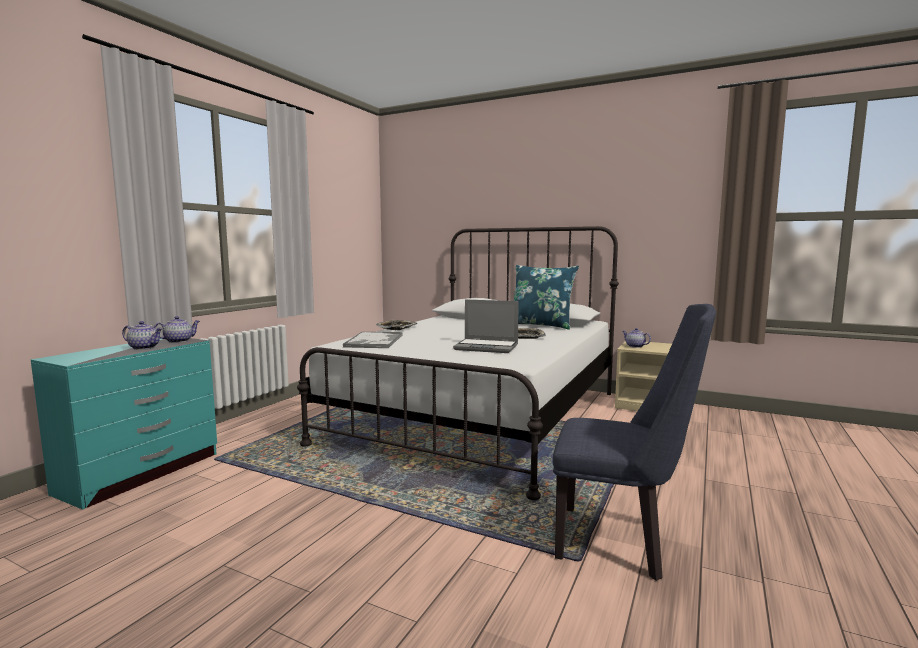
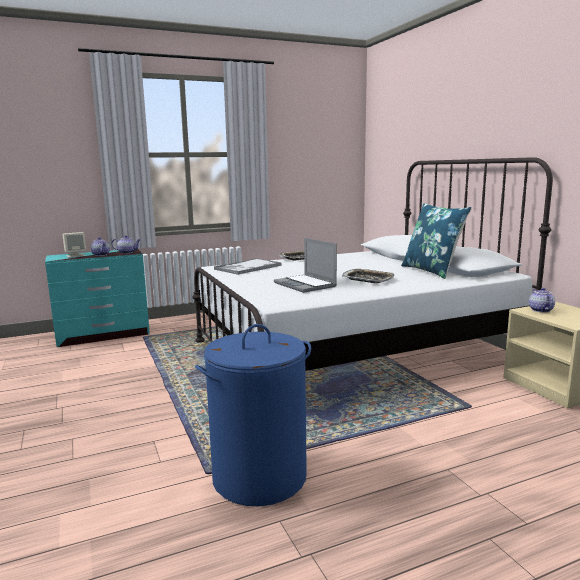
camera: 40 degrees right, 5 degrees up
(99, 353) = (75, 255): none -> beige speaker
(621, 542) = (259, 477): blue chair -> blue laundry basket

